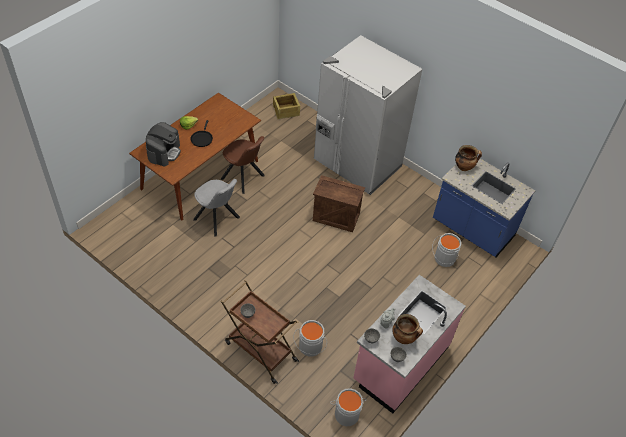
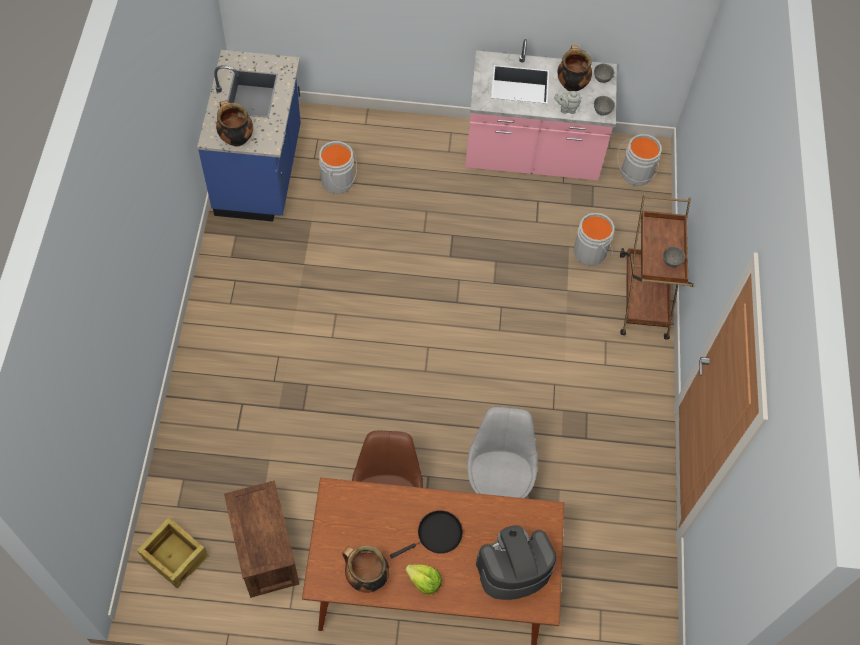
camera: 125 degrees left, 10 degrees up
(207, 111) = (366, 576): none -> cooking pot
(336, 217) = (364, 338): crate -> crate (265, 552)
(357, 164) = (232, 371): white fridge -> none

